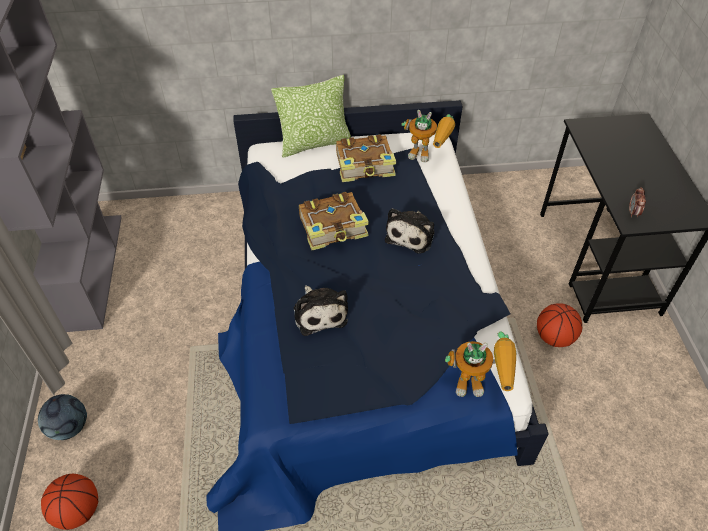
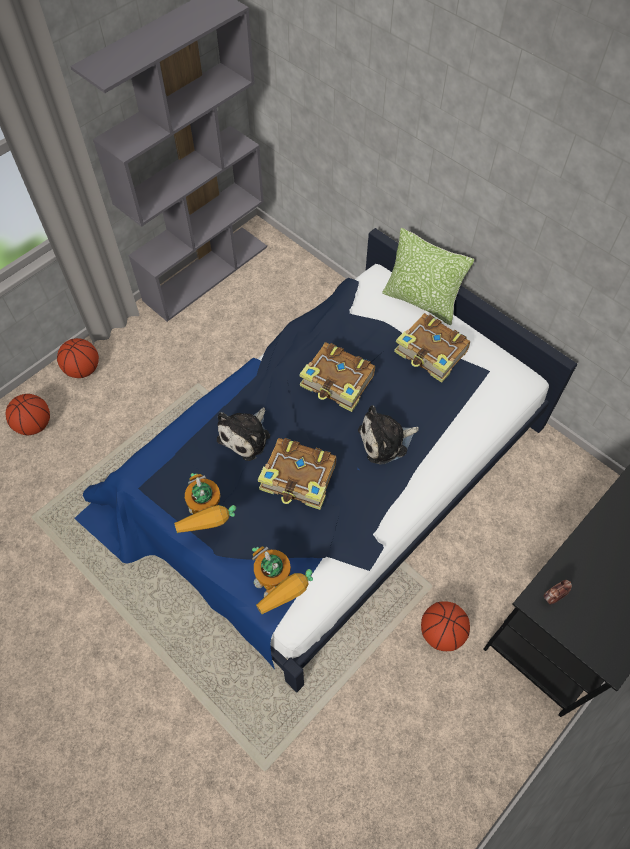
camera: 50 degrees right, 10 degrees up
(69, 427) = (83, 369): football -> basketball
(395, 304) = (299, 479): none -> book
(428, 155) = (494, 389): toy robot -> toy robot (208, 522)

